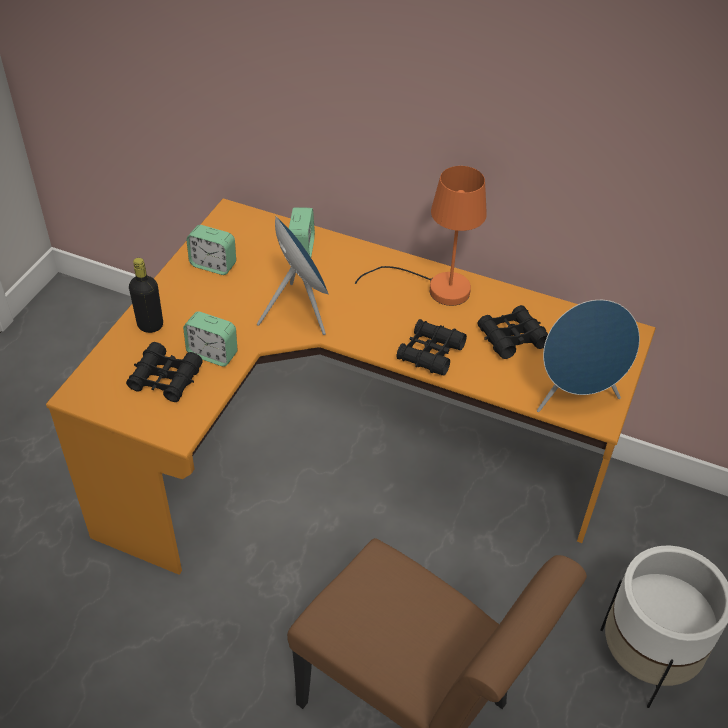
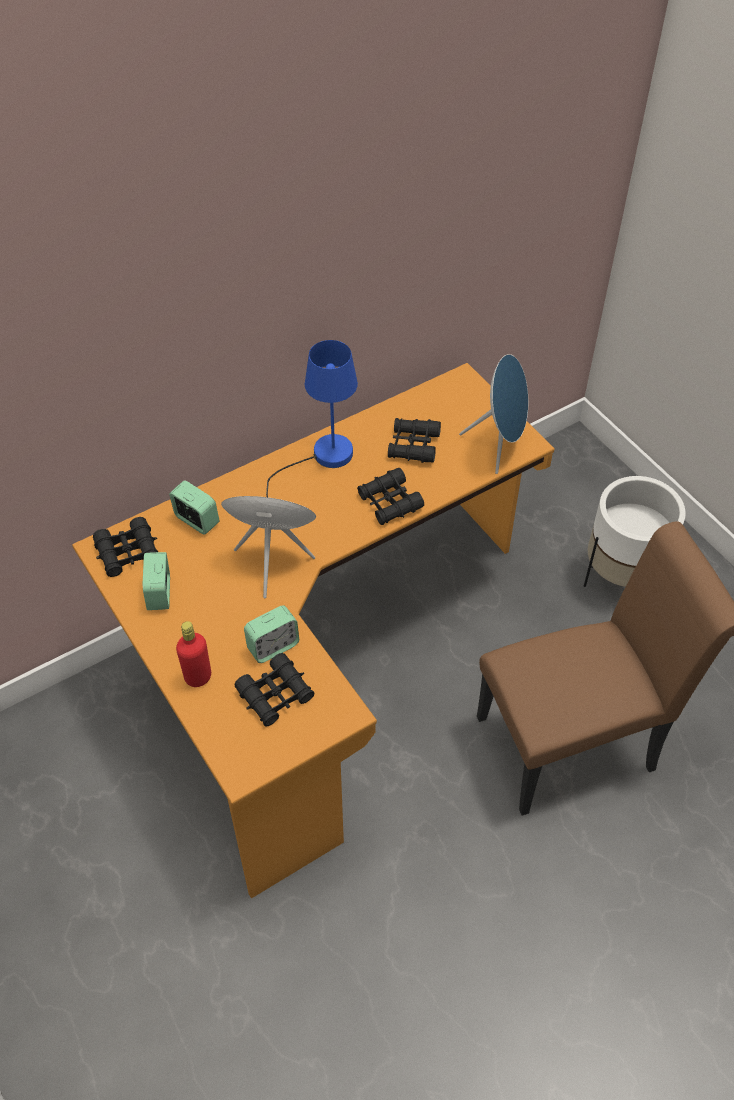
camera: 55 degrees left, 5 degrees up
(150, 325) = (198, 677): black bottle -> red bottle
(213, 265) = (159, 594): alarm clock -> alarm clock turned 120 degrees clockwise
(238, 229) = (128, 553): none -> black binoculars
(436, 288) = (322, 459): orange table lamp -> blue table lamp

